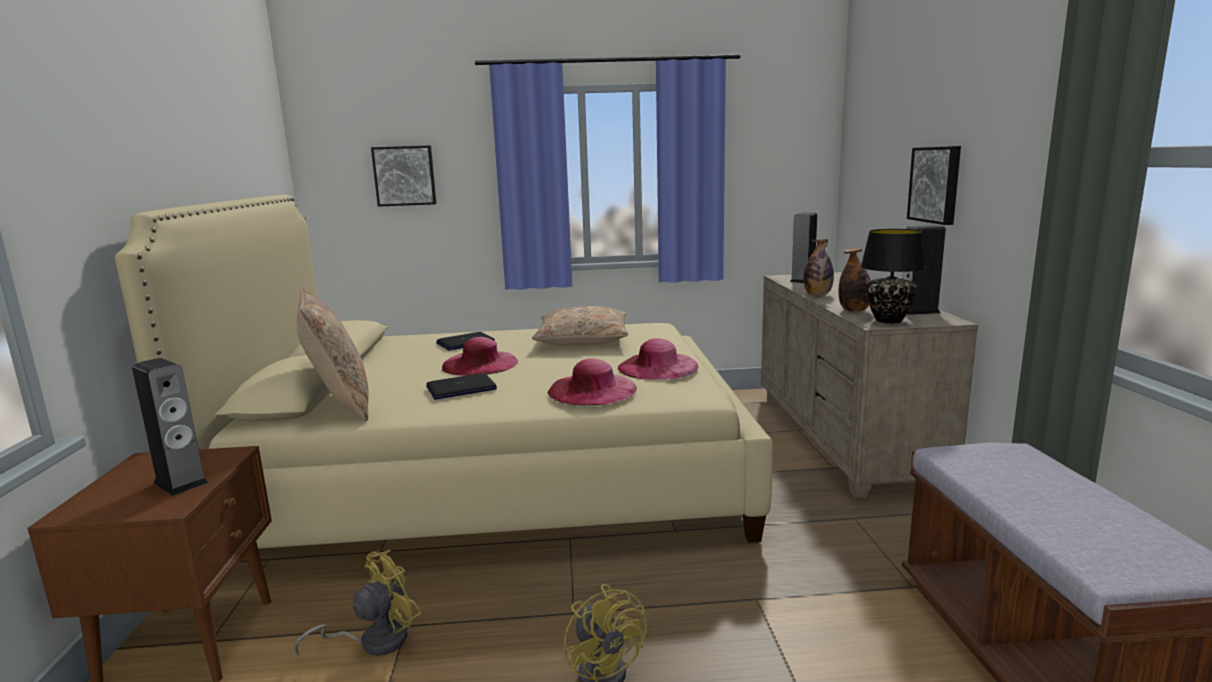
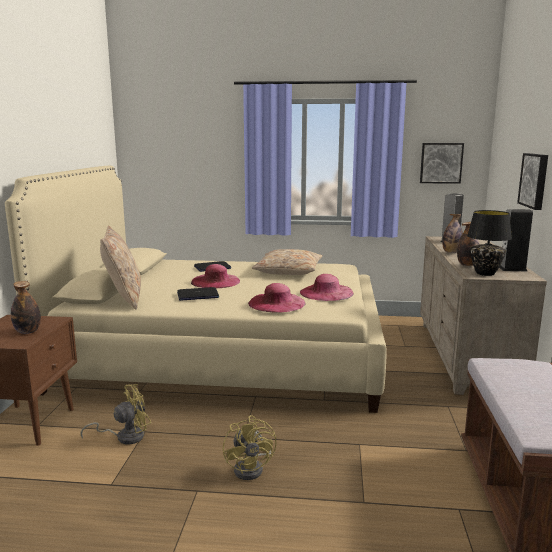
camera: 10 degrees right, 0 degrees up
(180, 482) = (28, 332): speaker -> bottle
(405, 176) = (186, 155): picture -> picture (441, 163)

